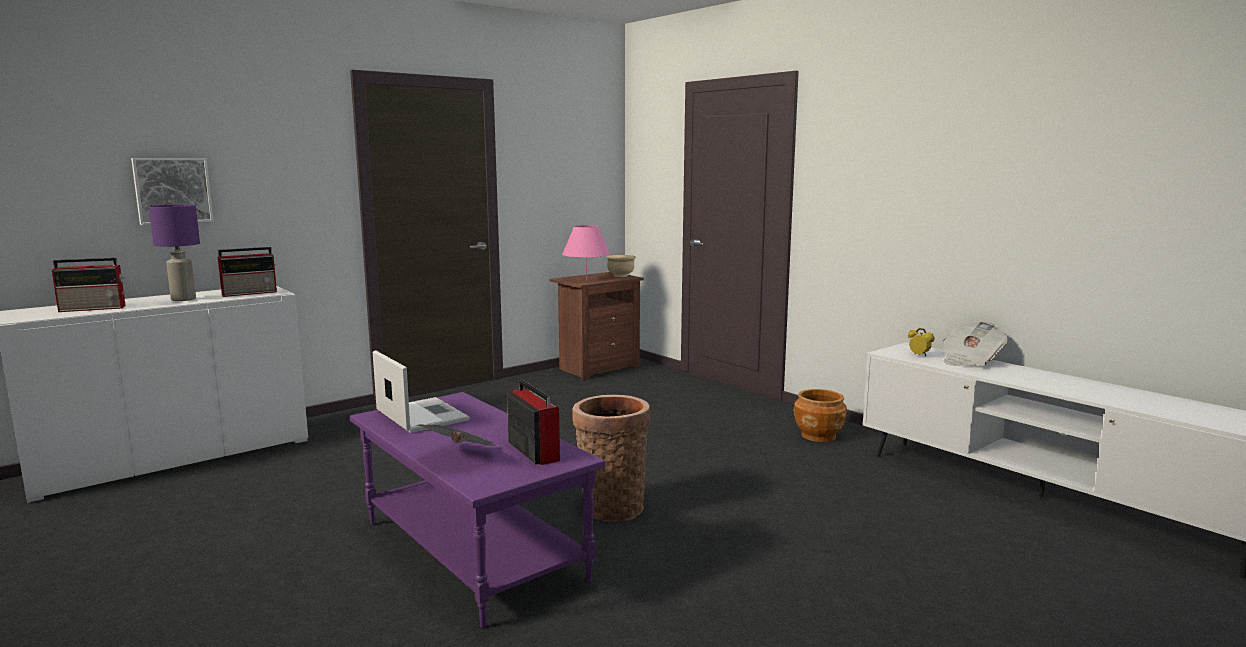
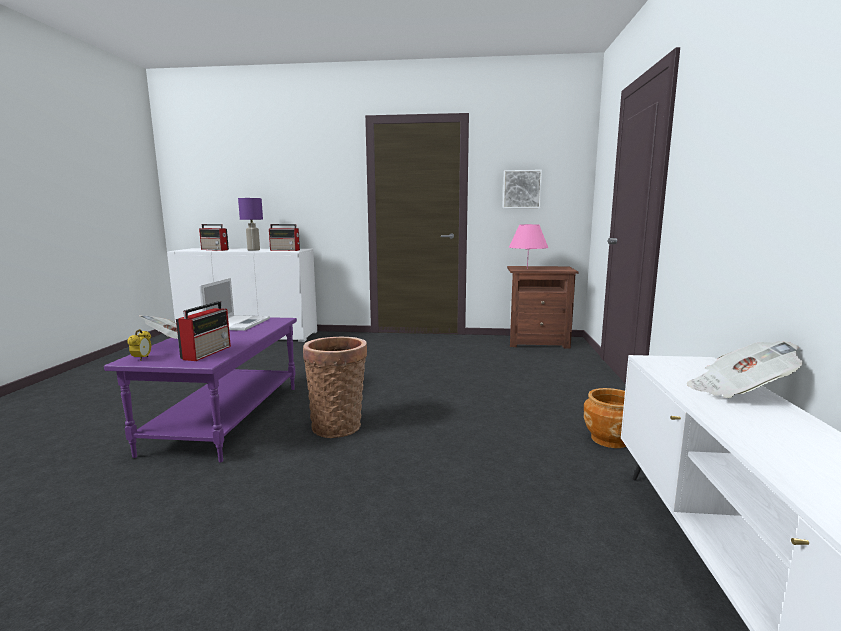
camera: 45 degrees right, 0 degrees up
(172, 190) = (266, 192): picture -> picture (521, 189)
(620, 276) = (564, 269): beige bowl -> none
(919, 355) = (682, 370): alarm clock -> alarm clock (142, 359)

